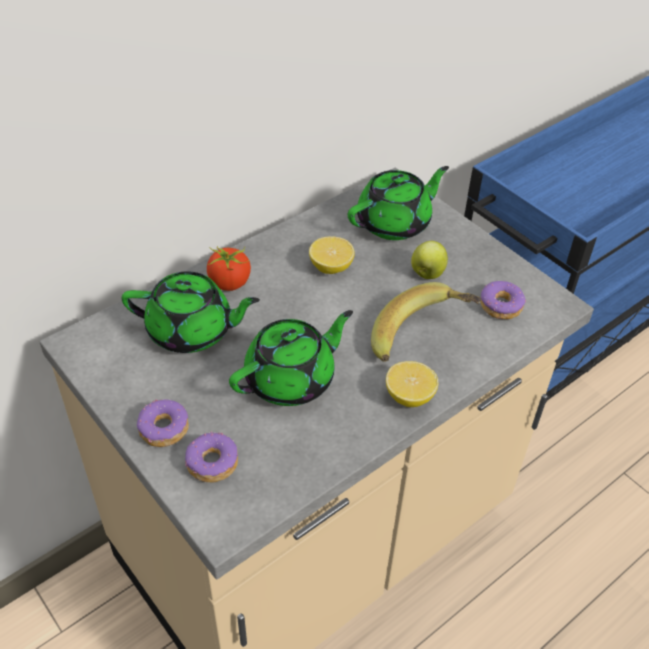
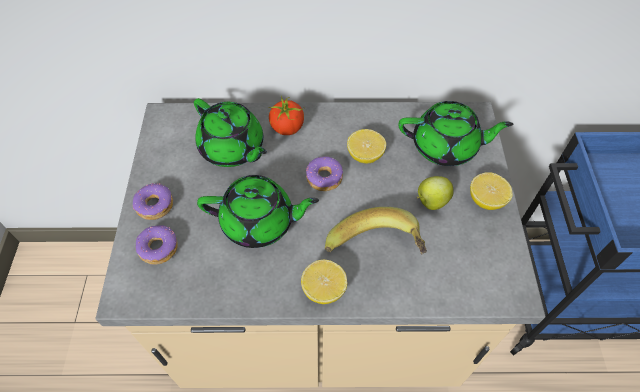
camera: 40 degrees right, 10 degrees up
(469, 247) = (486, 200): none -> lemon
(501, 306) = (464, 264): donut -> donut (324, 178)

